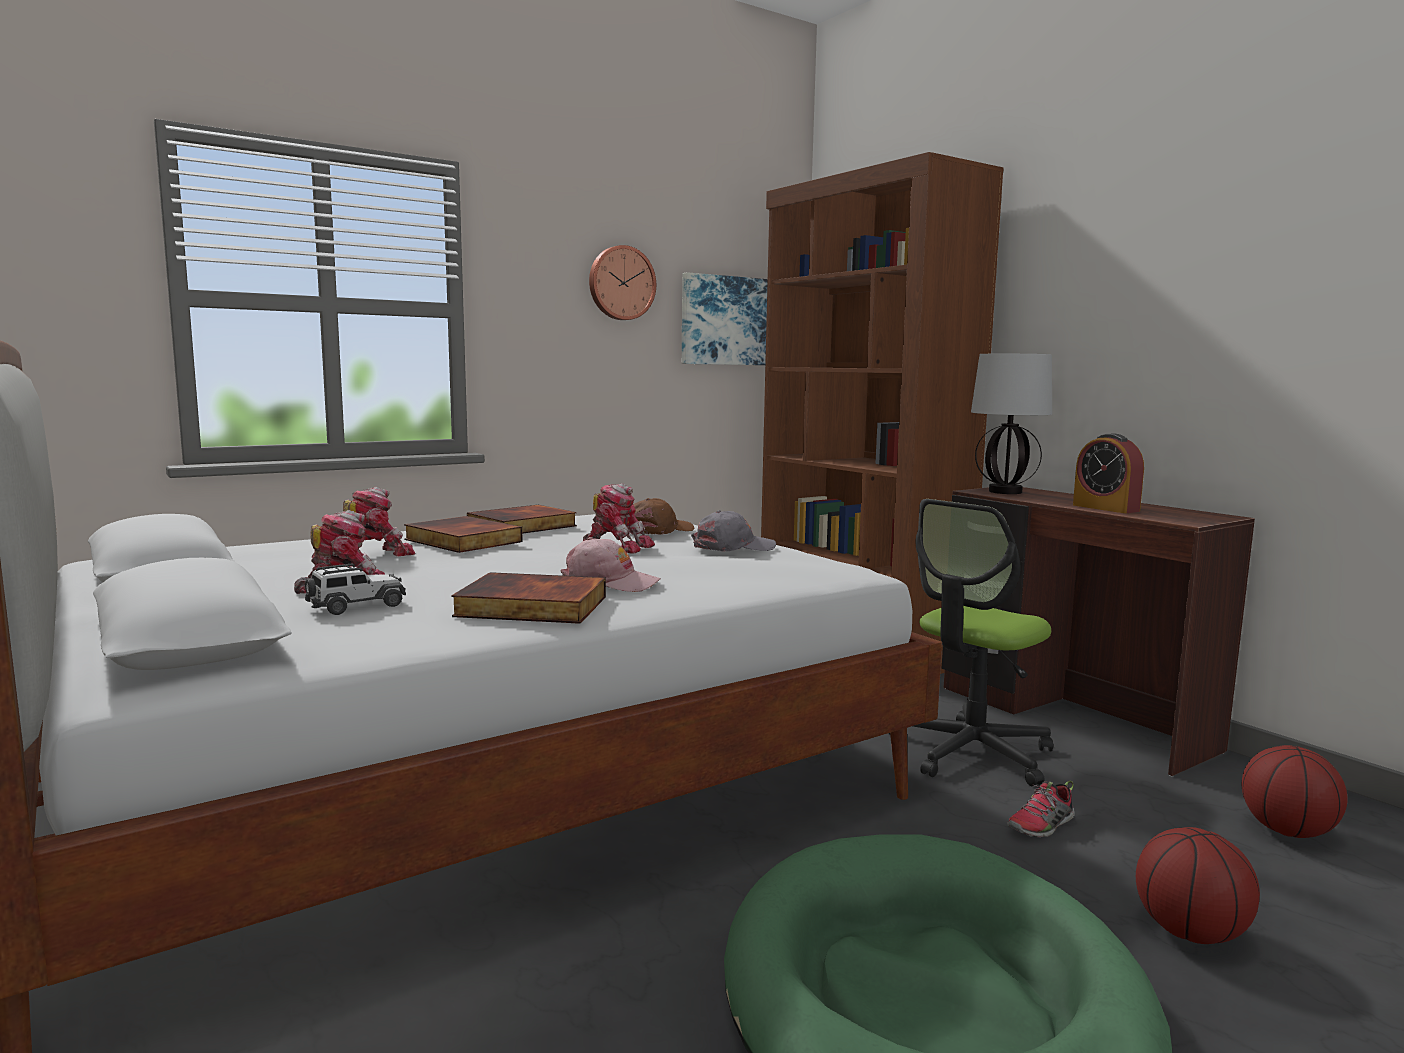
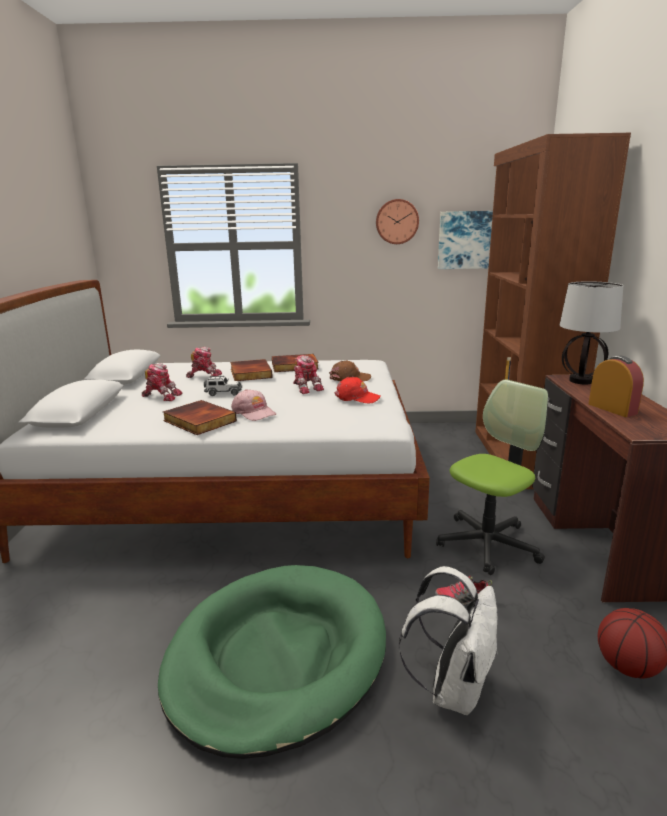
camera: 35 degrees right, 10 degrees up
(356, 606) = (147, 407): toy car -> toy car (223, 393)
(733, 547) = (357, 397): grey cap -> red cap
(971, 752) = (488, 544): office chair -> office chair turned 150 degrees clockwise
(1105, 508) = (612, 409): alarm clock -> alarm clock turned 150 degrees clockwise
(1189, 932) = (453, 688): basketball -> white backpack

